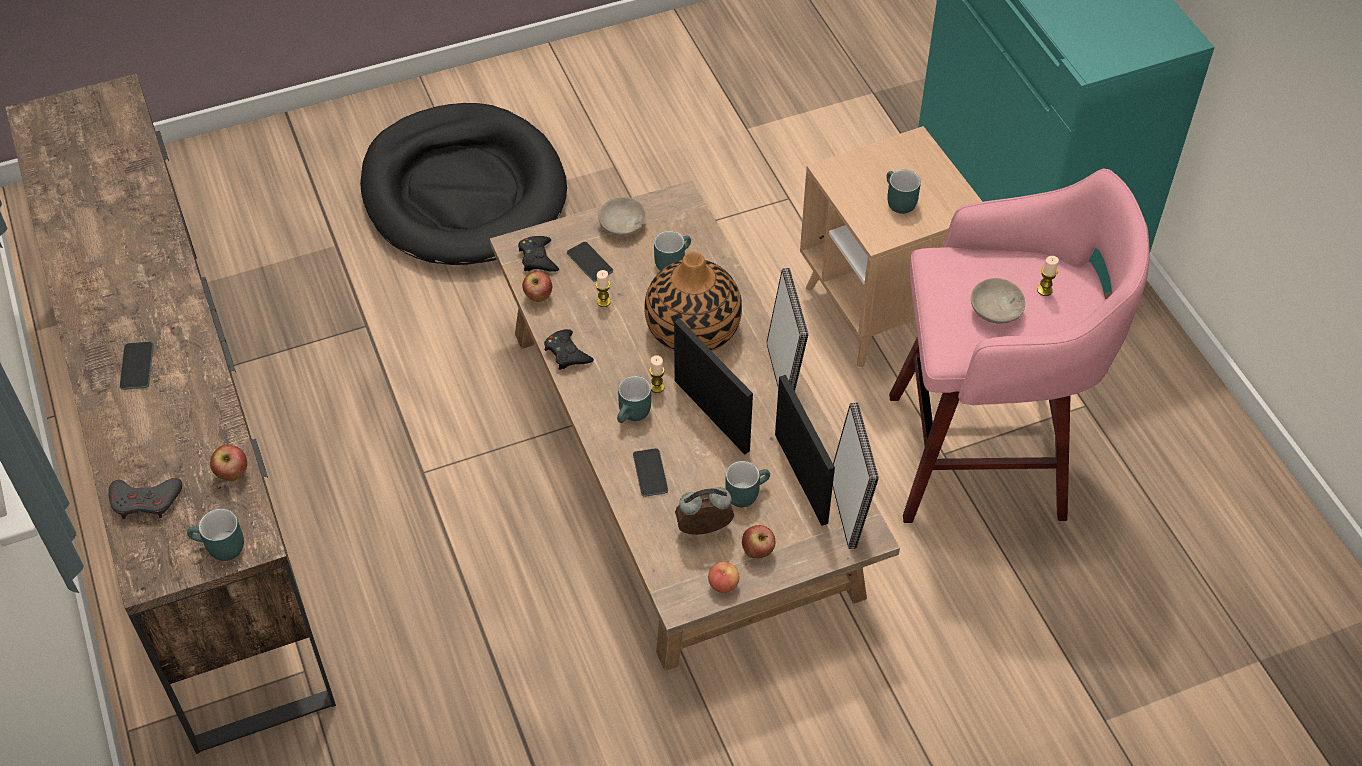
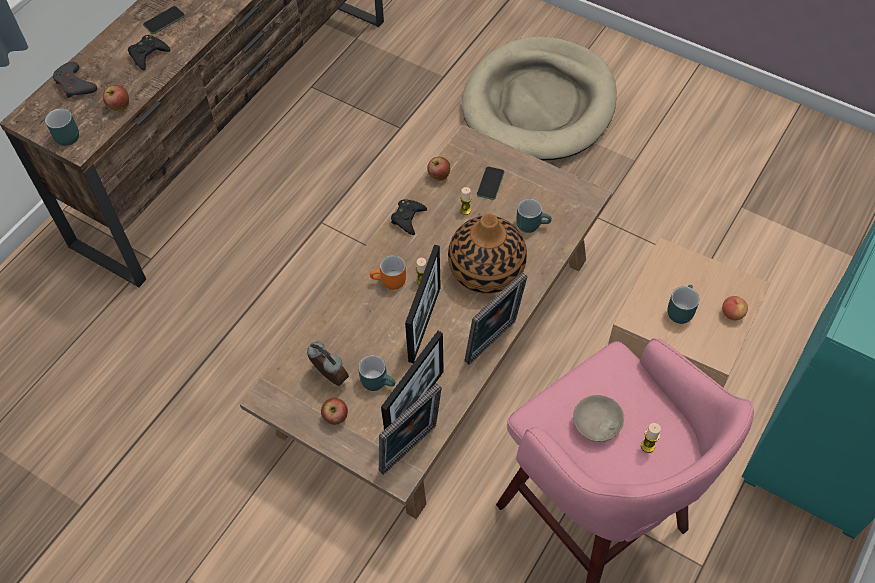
camera: 55 degrees right, 5 degrees up
(464, 191) = (539, 104): black dog bed -> beige dog bed
(538, 258) = (469, 156): black game controller -> black game controller (148, 54)
(621, 224) = (537, 179): beige bowl -> none
(634, 415) = (389, 282): turquoise mug -> orange mug
(650, 473) = (351, 319): phone -> none
(723, 584) = (295, 414): apple -> apple (732, 313)

